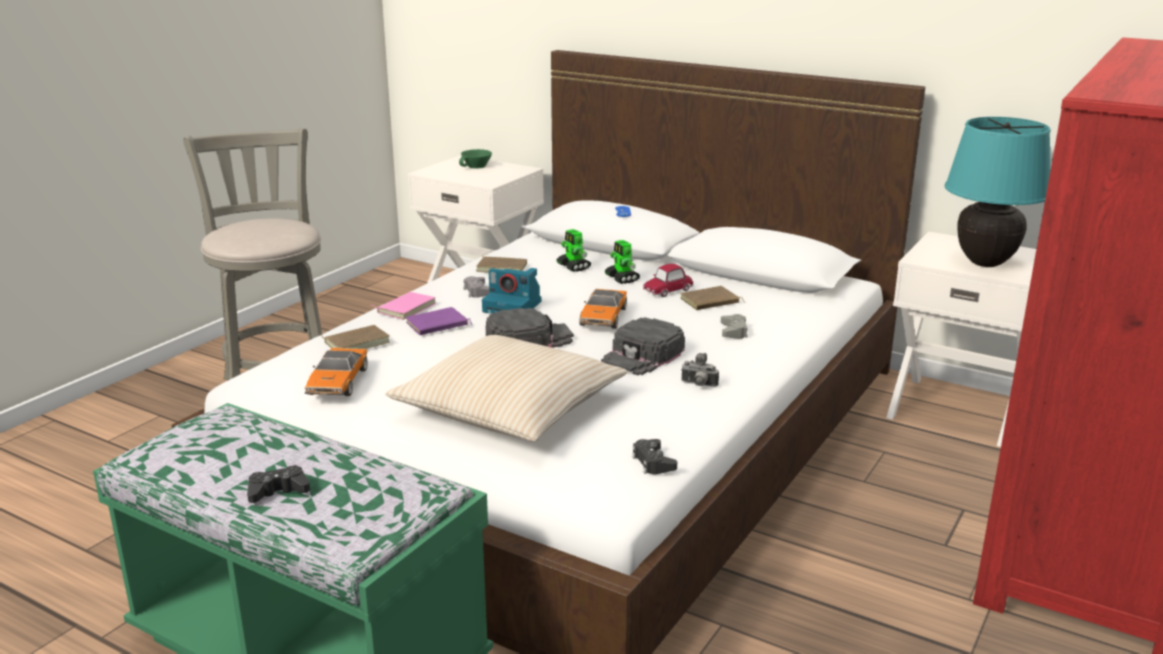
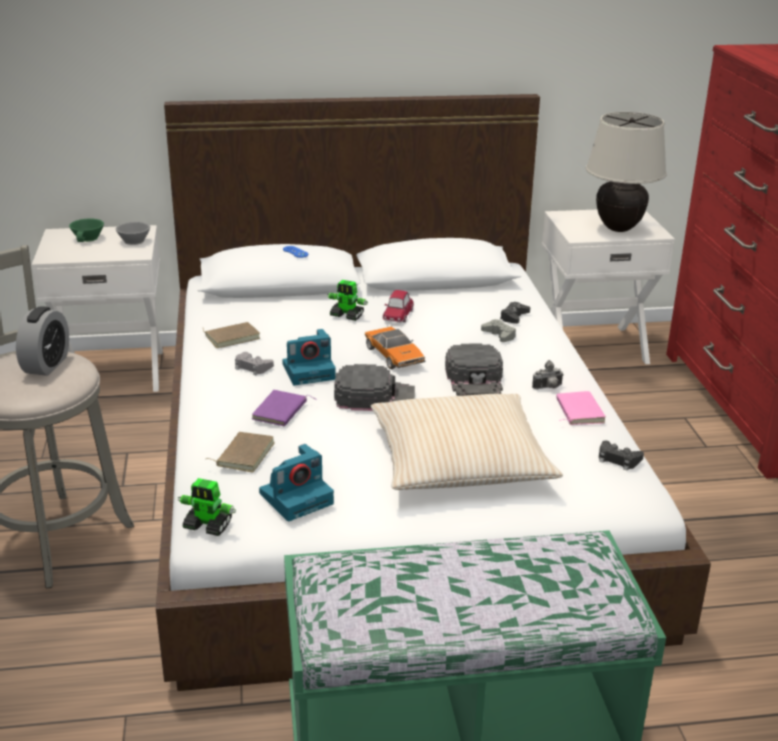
camera: 40 degrees left, 5 degrees up
(278, 228) = (46, 365): none -> alarm clock
(278, 491) = (498, 602): black game controller -> black game controller (514, 317)
(338, 382) = (297, 497): toy car -> camera
(405, 308) = (219, 406): pink book -> pink book (577, 411)
(504, 174) = (133, 240): none -> grey cup
(528, 339) = (374, 396): black cap -> black cap turned 60 degrees clockwise
(573, 267) = (291, 317): toy robot -> toy robot (208, 526)
(710, 302) = (444, 315): brown book -> none
(985, 263) = (618, 228): turquoise table lamp -> beige table lamp

